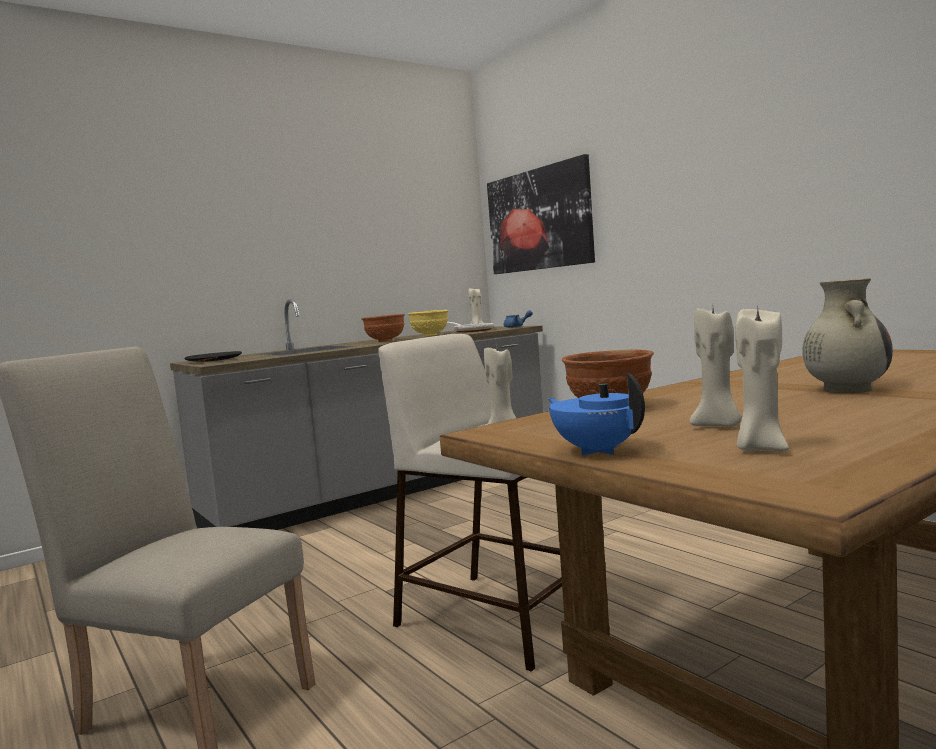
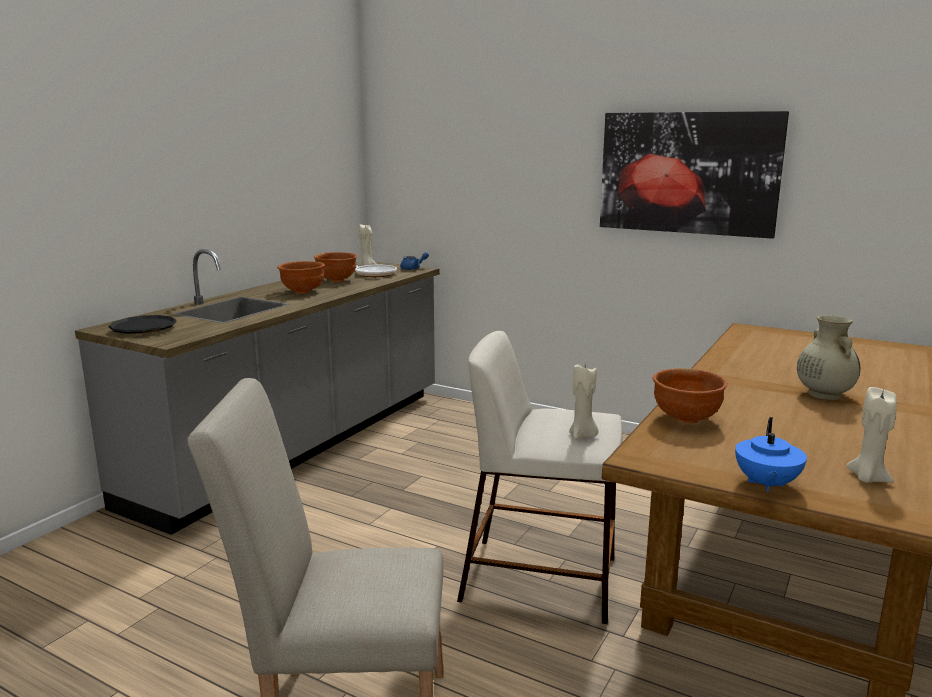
camera: 25 degrees left, 10 degrees up
(430, 335) = (336, 281): yellow bowl -> brown bowl
(539, 219) = (439, 161): picture -> picture (688, 173)
(597, 450) = (765, 484): blue teapot -> blue teapot turned 105 degrees counterclockwise
(718, 426) = (803, 448): beige candle -> none

